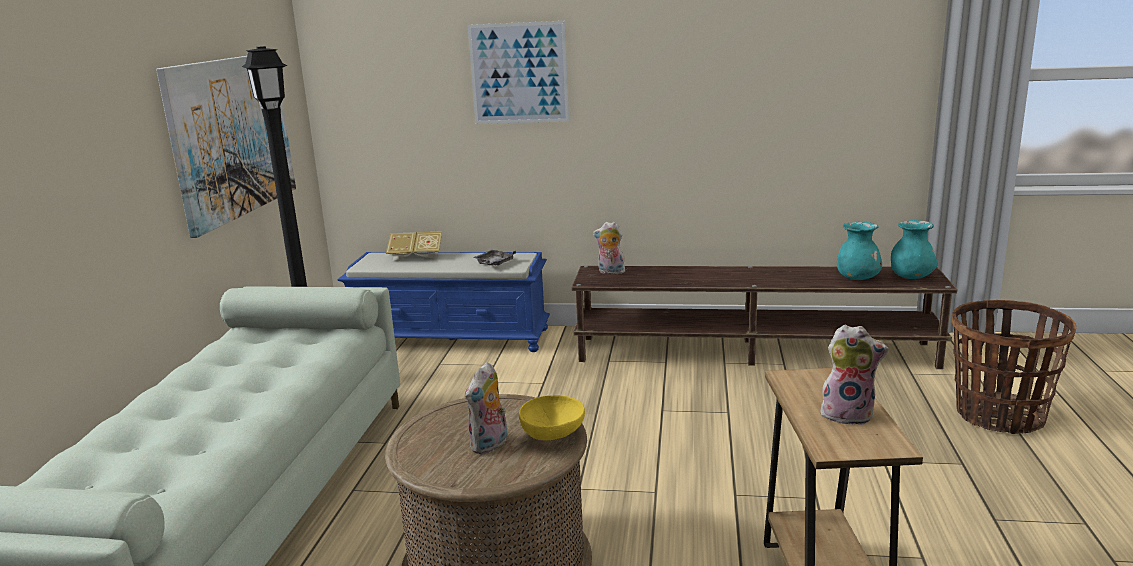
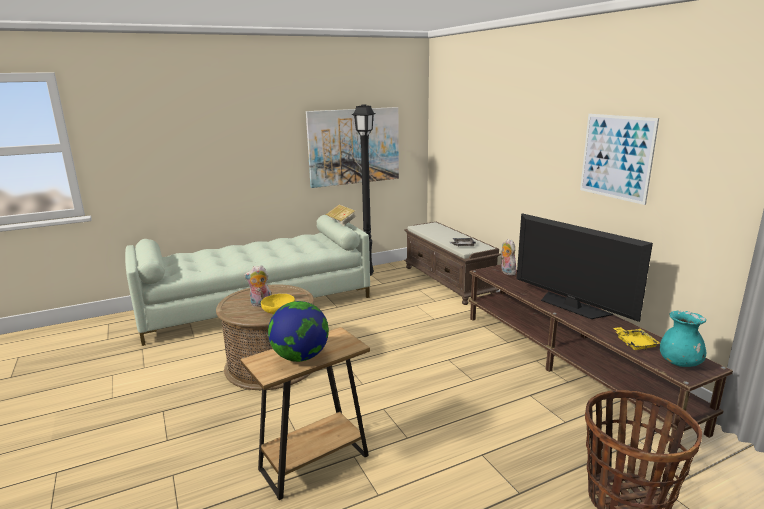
camera: 55 degrees right, 0 degrees up
(416, 257) = (444, 230): book -> book (341, 222)
(452, 337) = (448, 281): blue bench -> brown bench
(519, 73) = (503, 133): picture -> picture (616, 157)
(748, 273) = (572, 306): none -> television
(848, 414) = (300, 357): plush toy -> globe
(857, 278) = (634, 343): turquoise vase -> yellow tray

